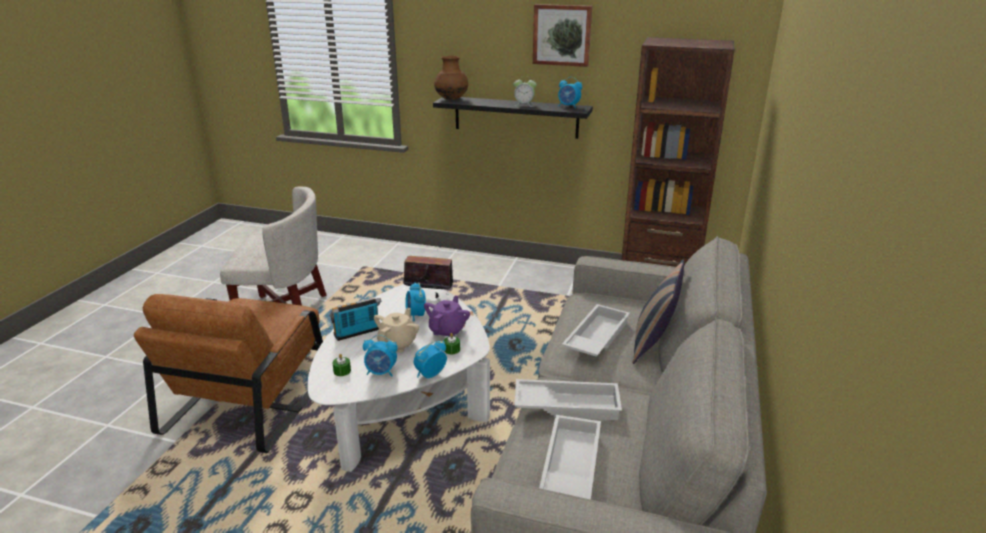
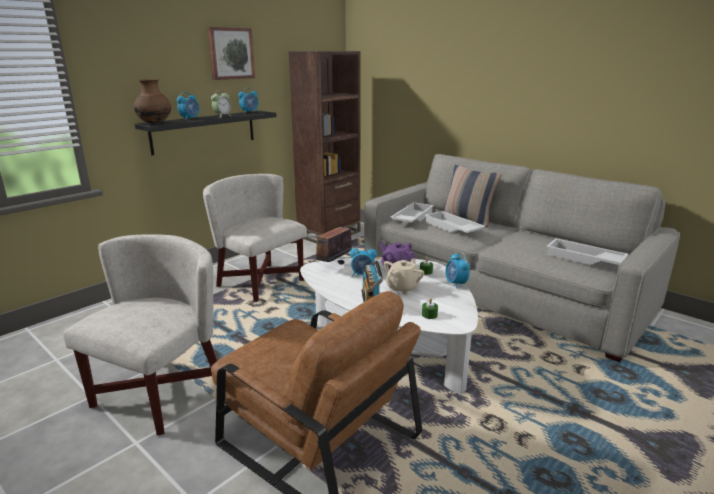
camera: 65 degrees left, 5 degrees down
(381, 372) = (442, 300): alarm clock -> alarm clock (190, 119)
(398, 344) = (402, 288): beige teapot -> beige teapot turned 75 degrees clockwise
(490, 291) = (261, 282): none -> white armchair
(567, 404) = (523, 248): white tray -> white tray (411, 218)

